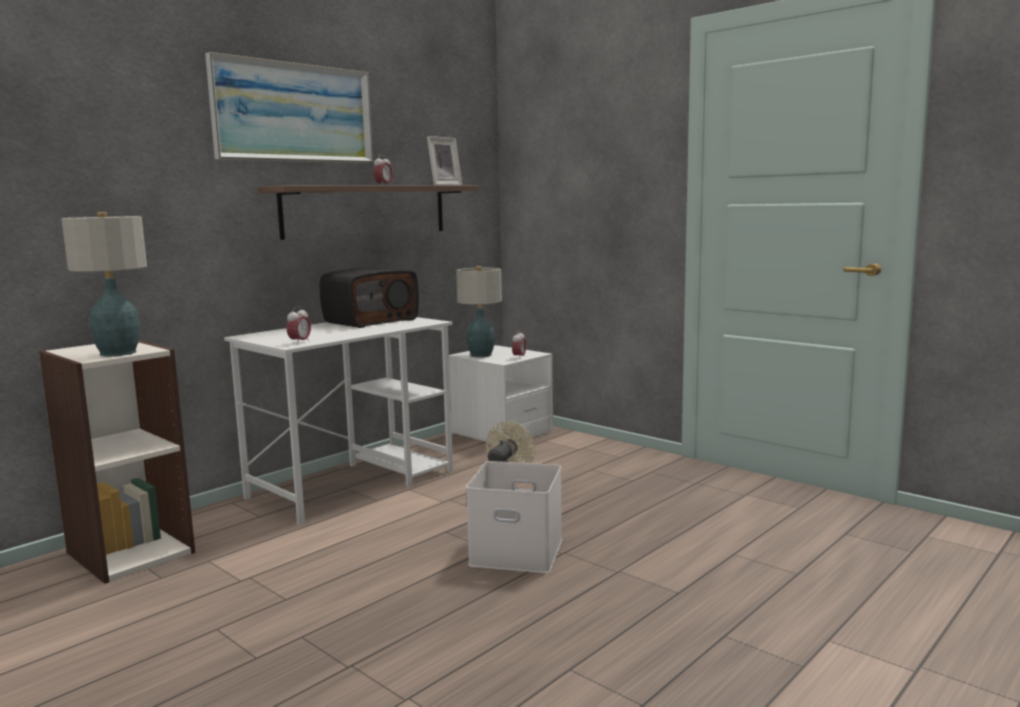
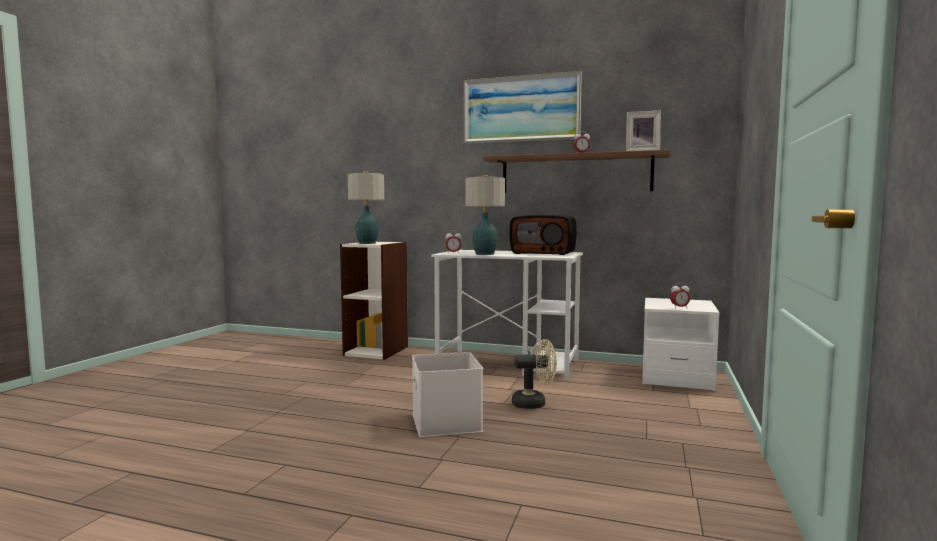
camera: 65 degrees right, 5 degrees down
(480, 355) = (664, 301): table lamp -> table lamp (485, 254)

